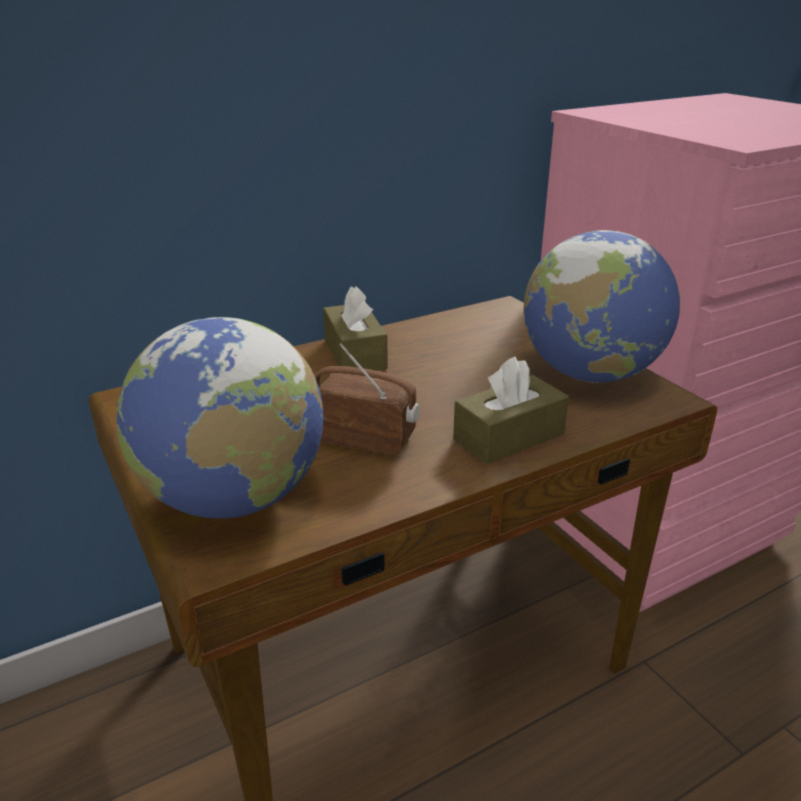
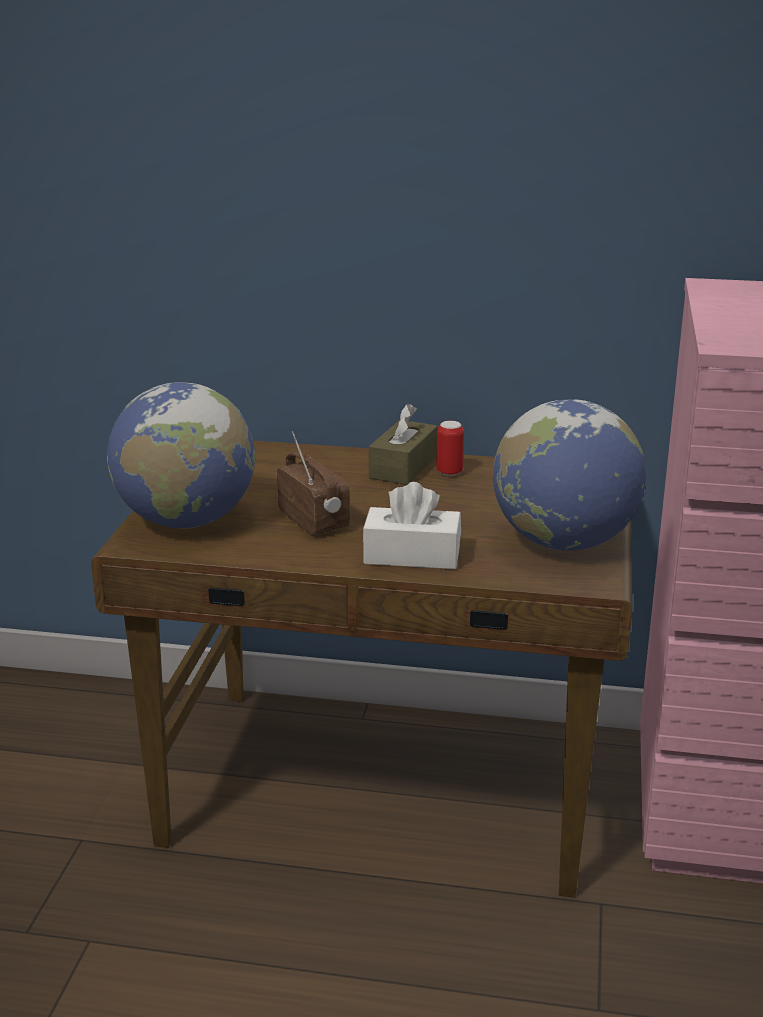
camera: 40 degrees right, 5 degrees down
(400, 345) = (449, 472): none -> can
(509, 436) = (412, 555): brown tissue box -> white tissue box

